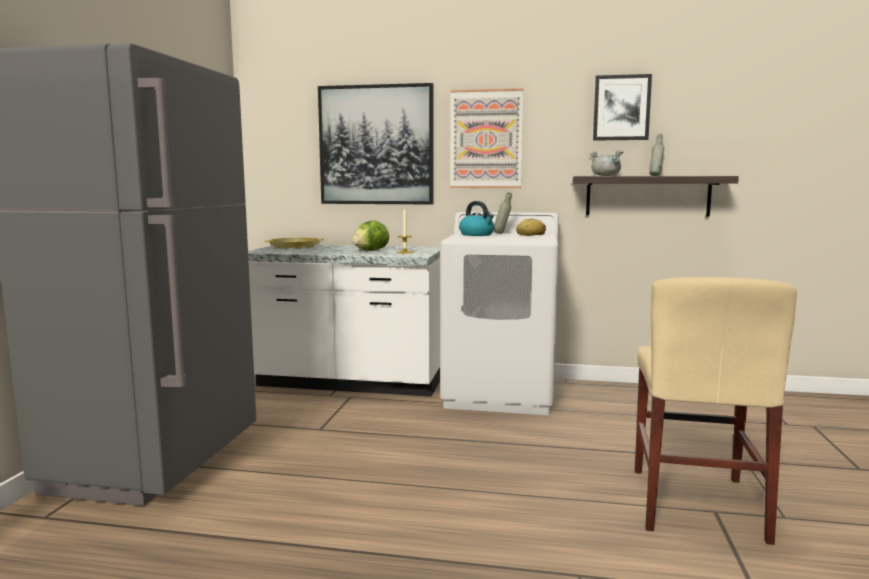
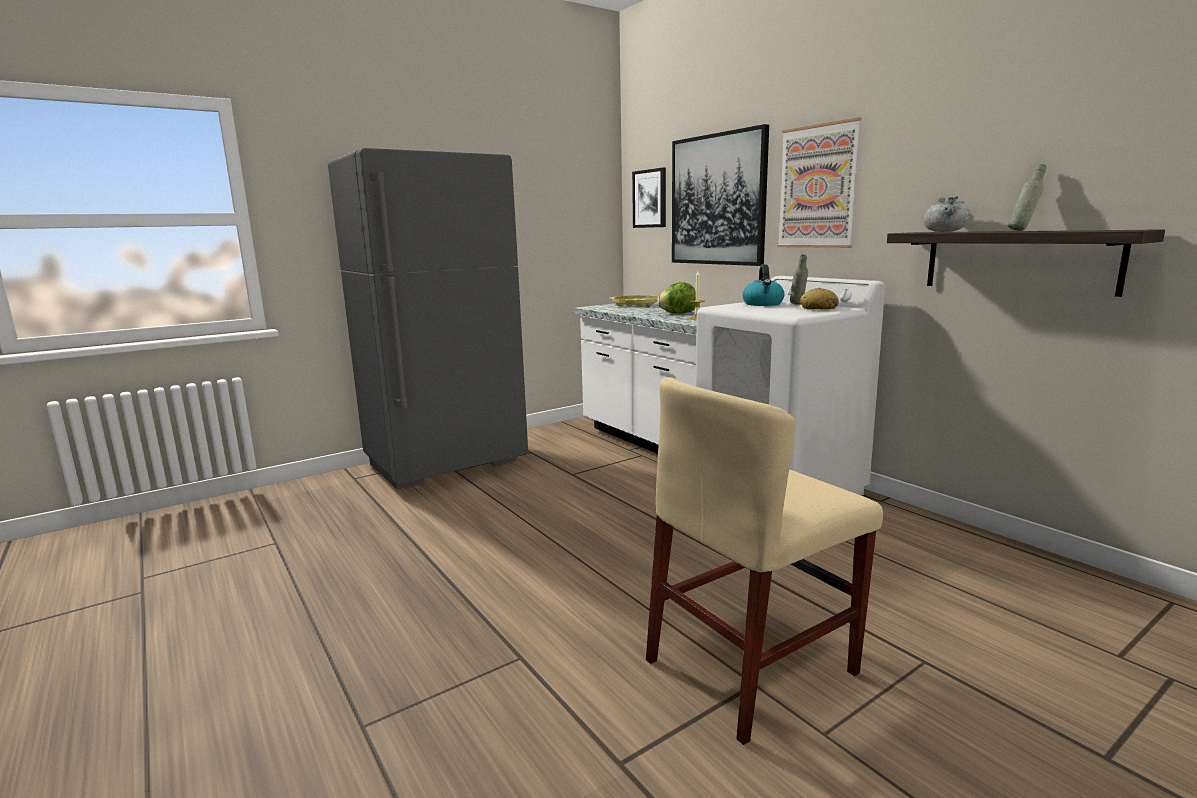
camera: 45 degrees right, 5 degrees up
(621, 108) = (988, 129): picture -> picture (650, 198)

